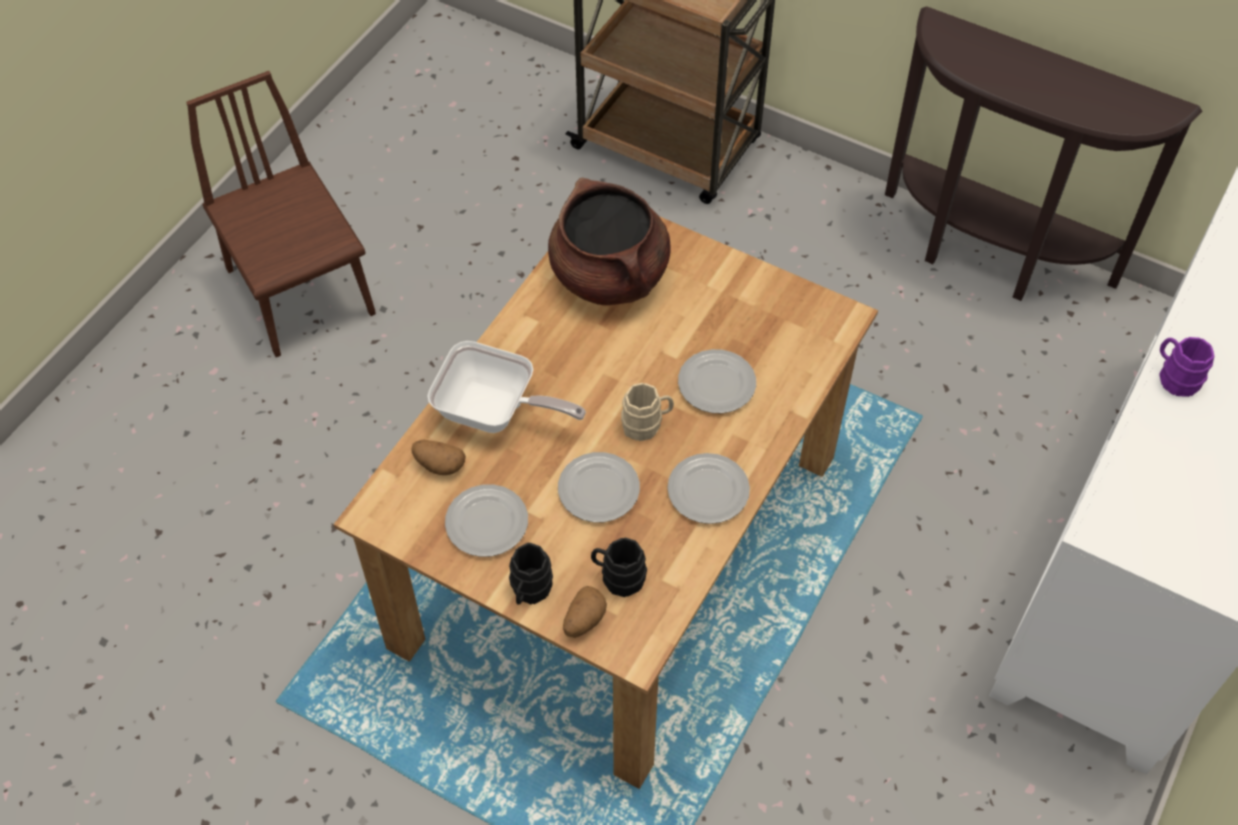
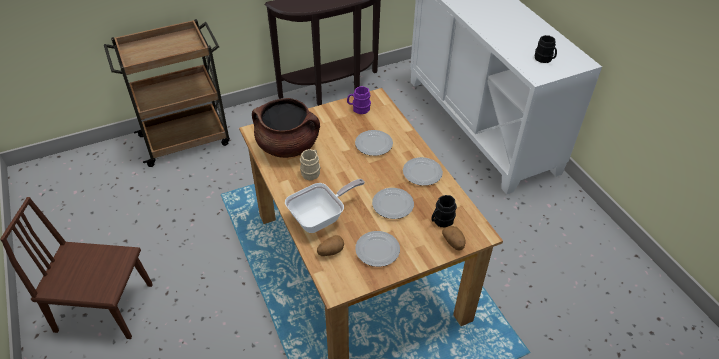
camera: 55 degrees left, 10 degrees down
(529, 590) = (424, 253): black mug -> black mug (544, 59)
(647, 424) = (373, 173): beige mug -> beige mug (311, 171)
(1174, 377) = (489, 31): purple mug -> purple mug (358, 109)

